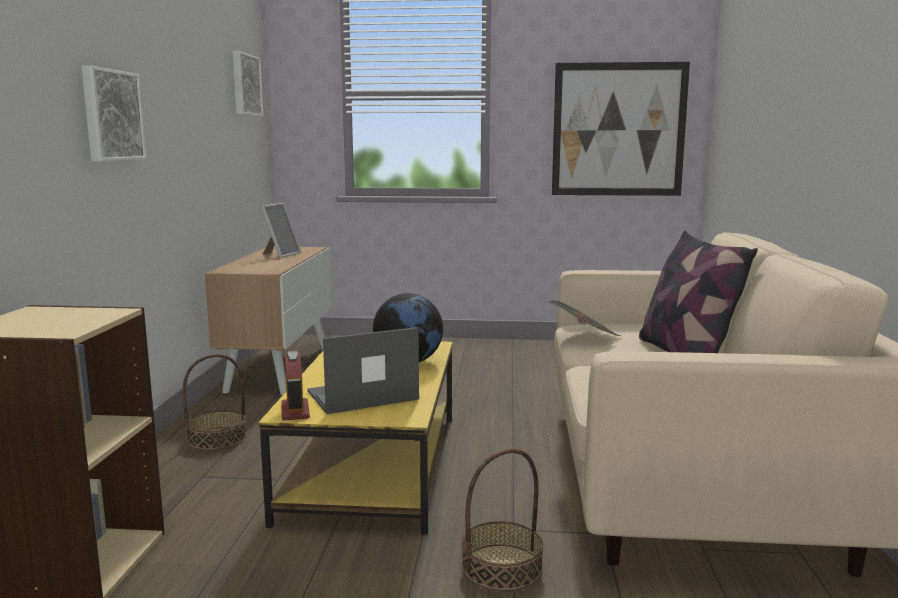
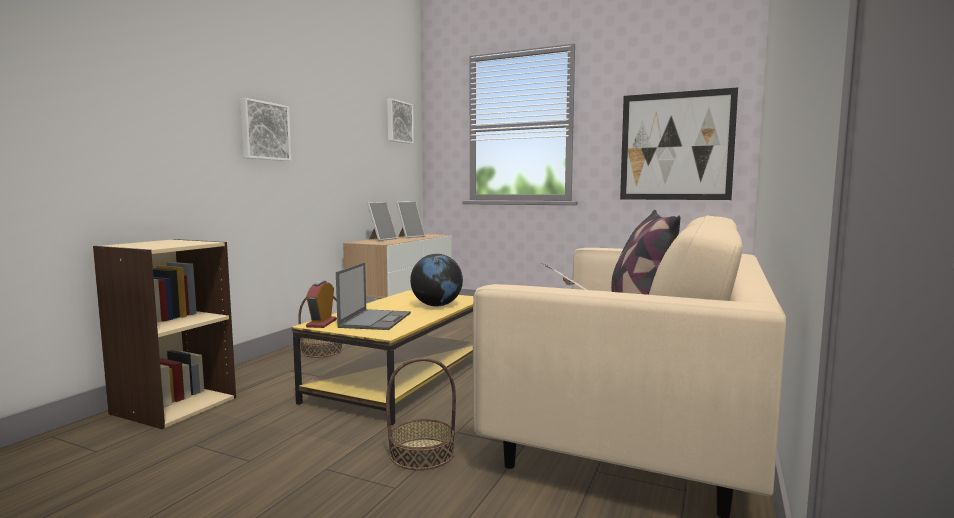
camera: 20 degrees right, 5 degrees down
(249, 262) = (381, 239): none -> picture frame
(361, 396) = (375, 320): laptop -> laptop turned 105 degrees clockwise

